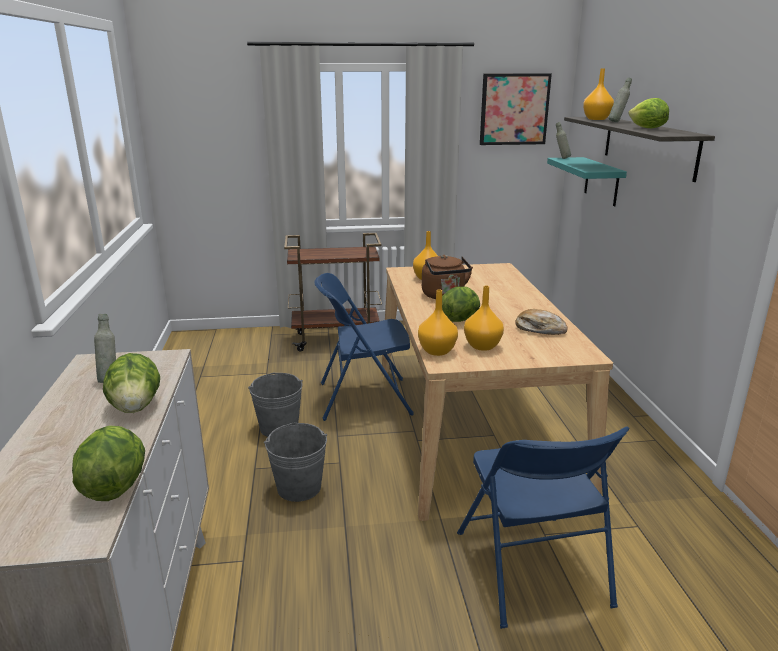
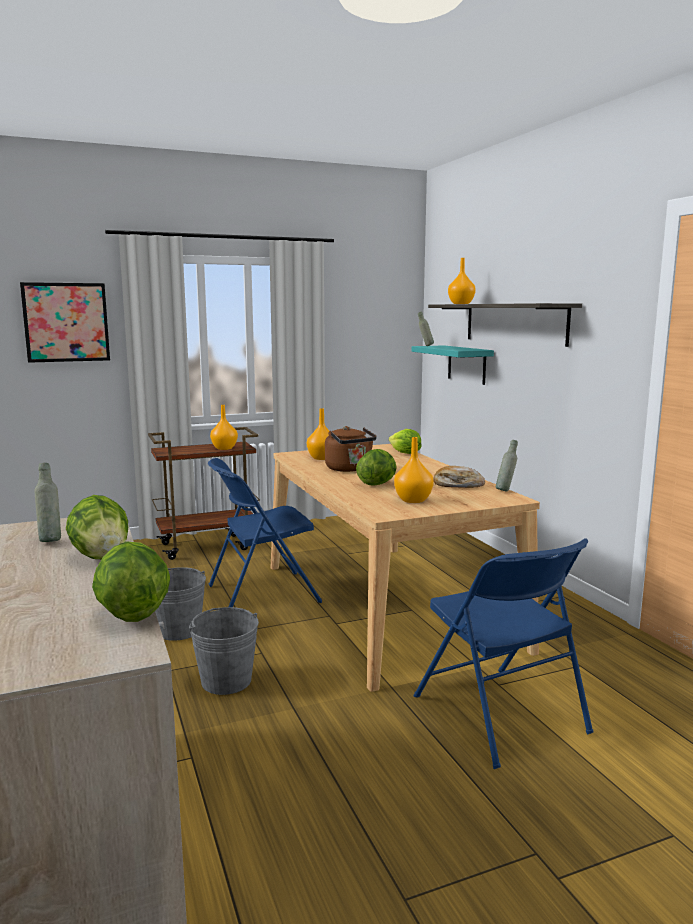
camera: 15 degrees left, 10 degrees down
(438, 351) = (372, 506): orange vase -> orange vase (225, 448)
(514, 109) = (372, 303): picture -> picture (66, 322)
(617, 122) = (483, 303): grey bottle -> grey bottle (506, 490)
(647, 128) = (517, 303): lettuce -> lettuce (405, 453)

